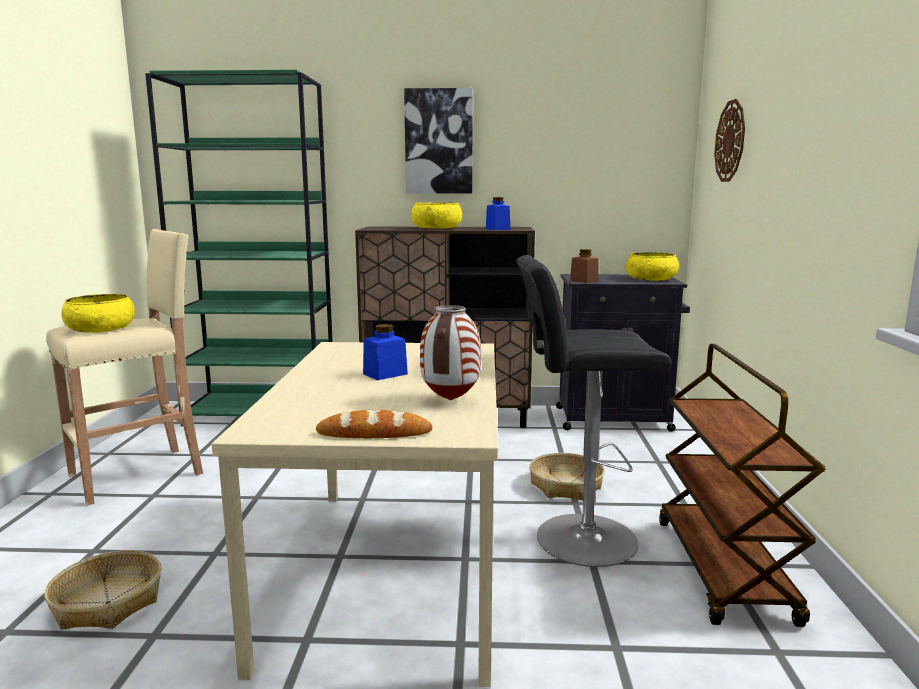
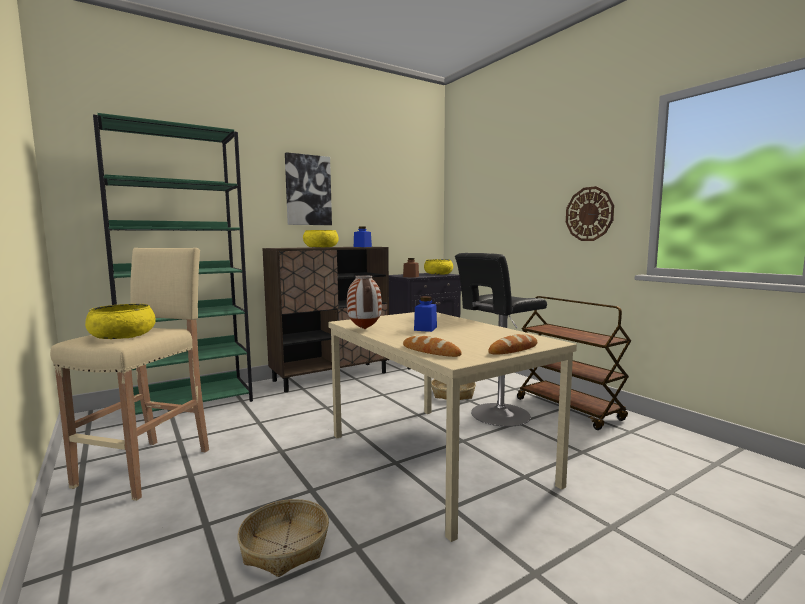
camera: 35 degrees left, 5 degrees down
(276, 410) = (430, 351): none -> bread
(450, 400) = (496, 332): vase -> vase (364, 329)
(730, 141) = (482, 197): wall clock -> wall clock (589, 214)

